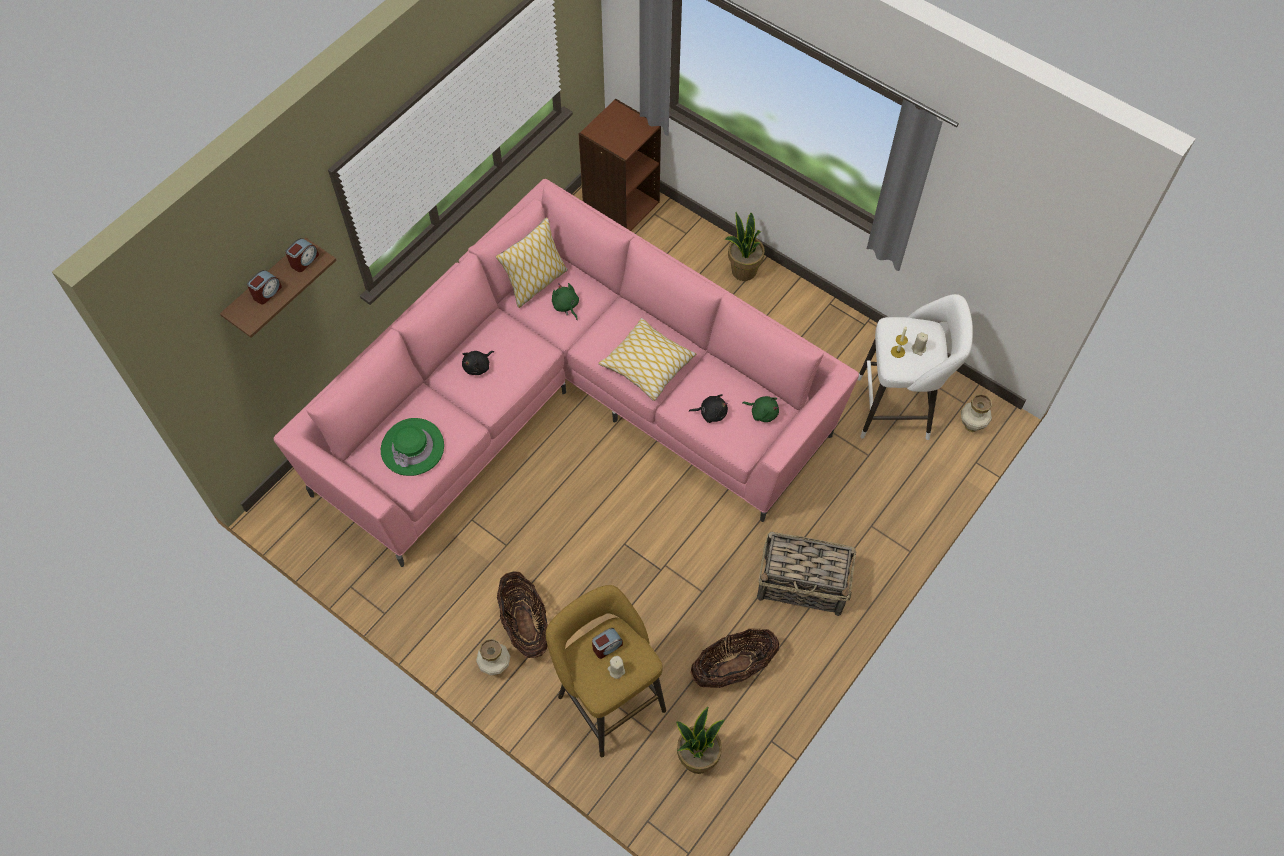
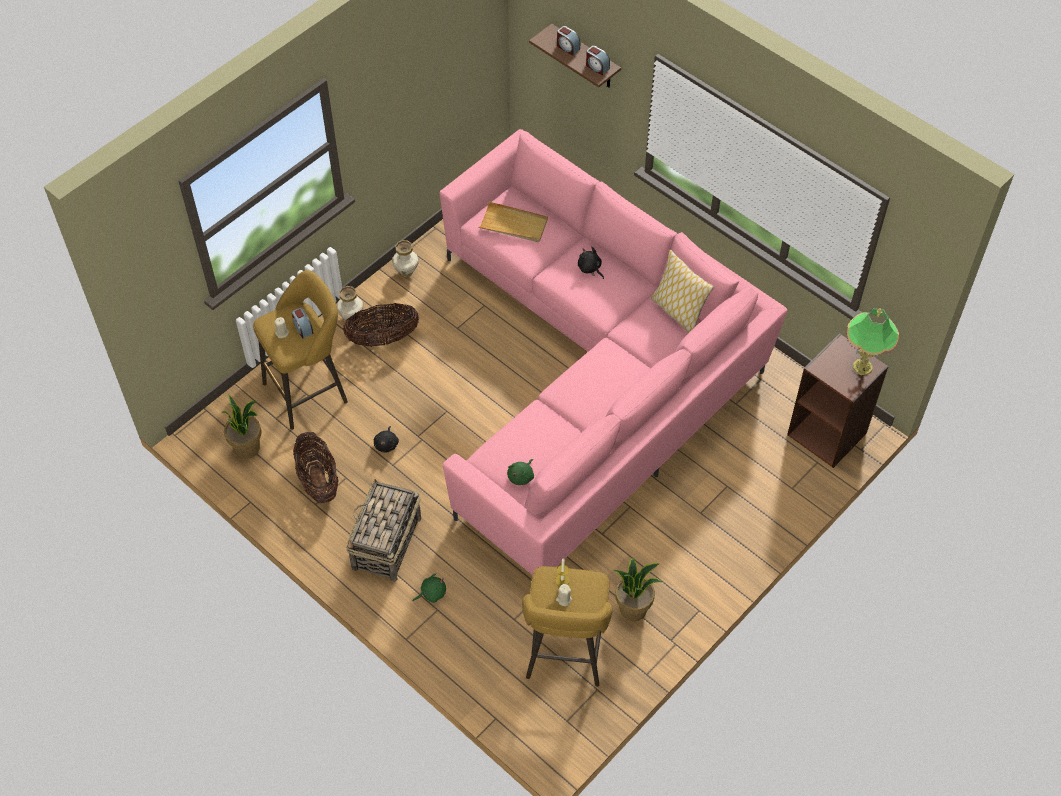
camera: 95 degrees right, 5 degrees down
(412, 448) = (513, 224): green hat -> beige tray
(566, 306) = (651, 334): green plush toy -> green plush toy (431, 593)
(618, 117) = (862, 367): none -> table lamp
(647, 365) = (582, 391): pillow -> none
(711, 413) = (525, 435): black plush toy -> black plush toy (386, 444)
(743, 271) = (742, 535): potted plant -> potted plant (633, 608)
(898, 408) = (565, 656): white stool -> yellow stool
(971, 426) = (538, 722): vase -> vase (406, 272)

